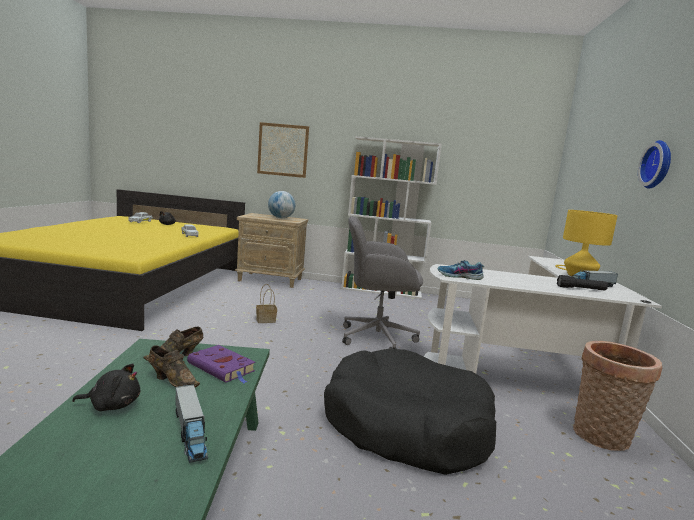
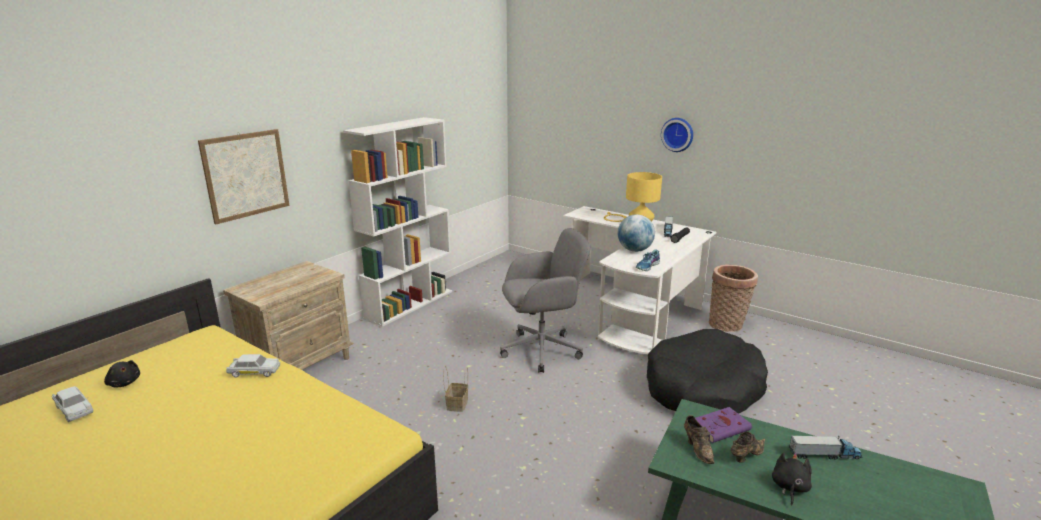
camera: 60 degrees left, 10 degrees up
(281, 218) = (295, 277): globe -> globe (634, 250)
(376, 338) = (542, 351): grey office chair -> grey office chair turned 135 degrees counterclockwise

